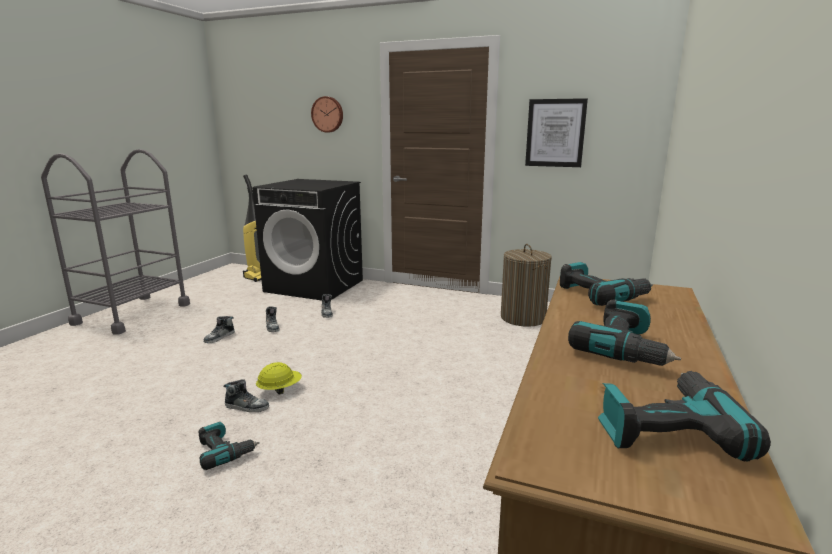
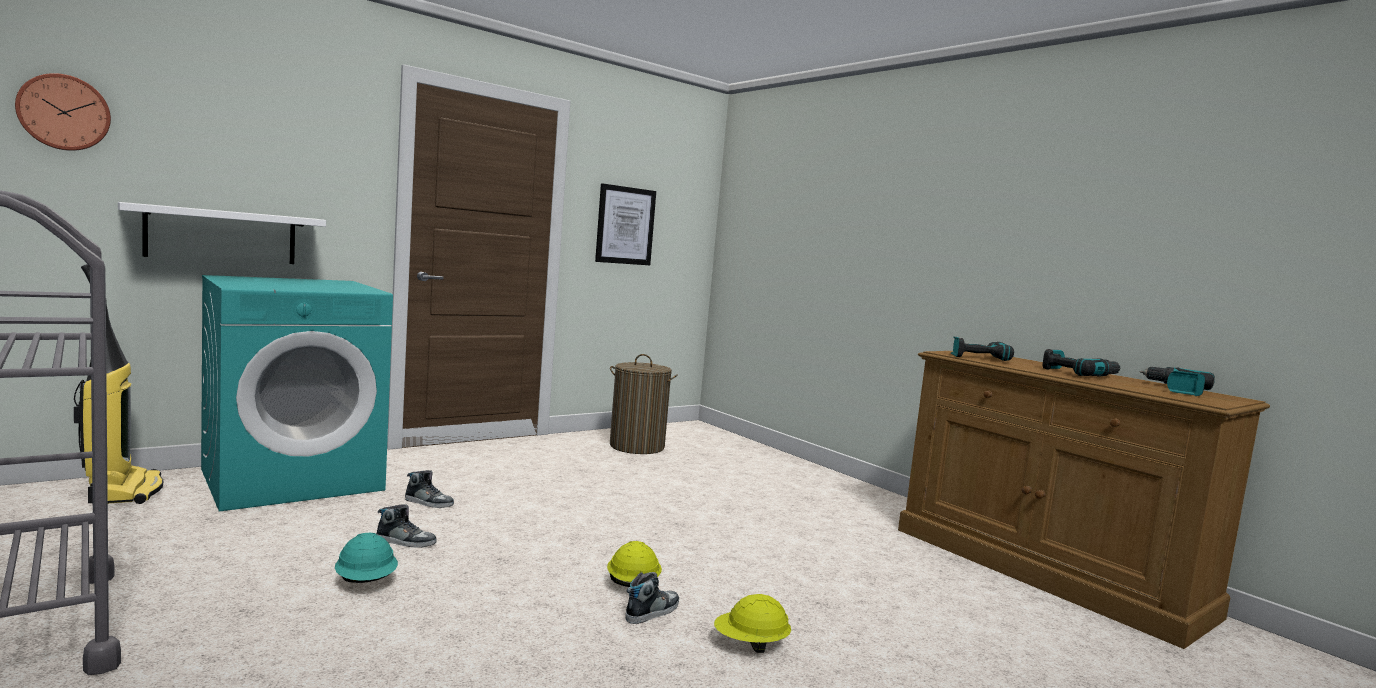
camera: 60 degrees left, 10 degrees down
(219, 337) = (366, 582): shoe -> turquoise hard hat
(225, 451) = (750, 645): power drill -> yellow hard hat
(304, 158) = (222, 235): none -> white shelf
(315, 286) = (293, 479): black washing machine -> turquoise washing machine
(328, 114) = (288, 159): wall clock -> wall clock (64, 112)

